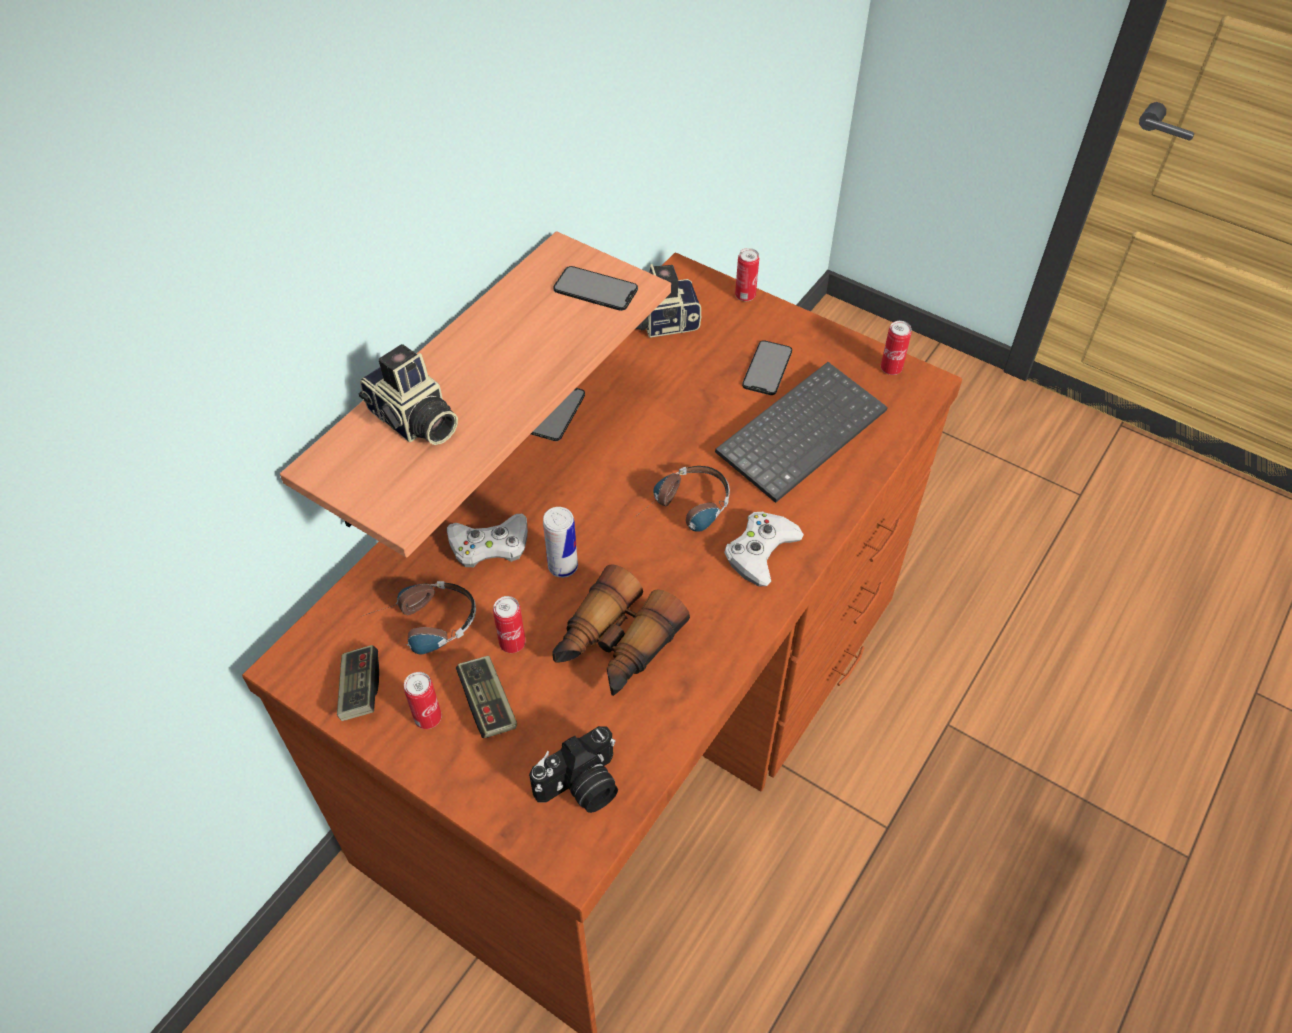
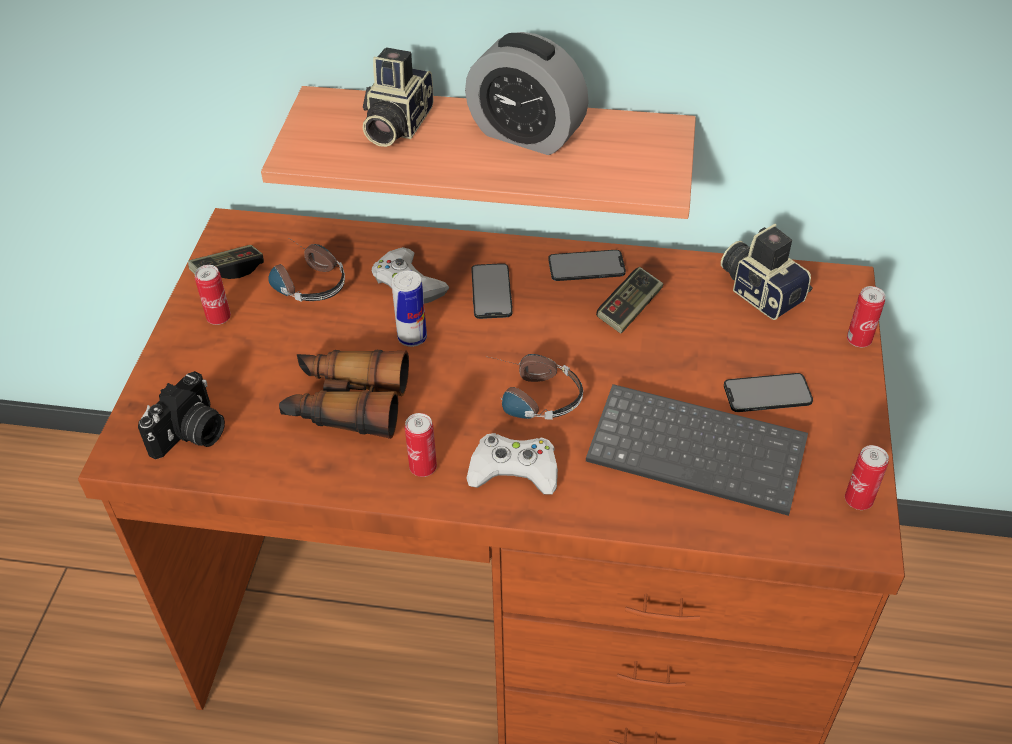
camera: 65 degrees right, 5 degrees down
(488, 703) = (248, 346): game controller -> game controller (629, 309)
(501, 339) = (526, 134): none -> alarm clock
(512, 643) = (314, 337): can -> can (423, 468)
(581, 787) = (191, 435): camera -> camera turned 90 degrees counterclockwise
(595, 289) = (636, 164): phone -> phone (491, 291)

